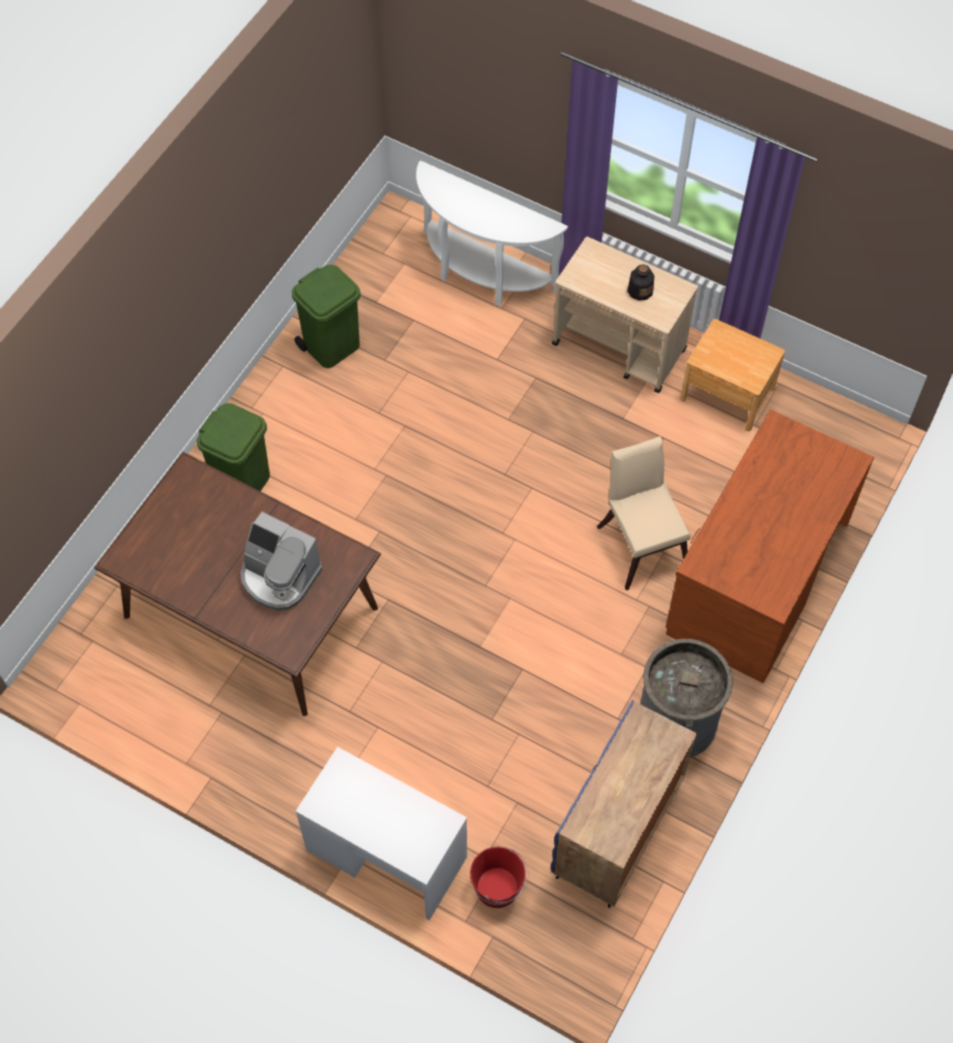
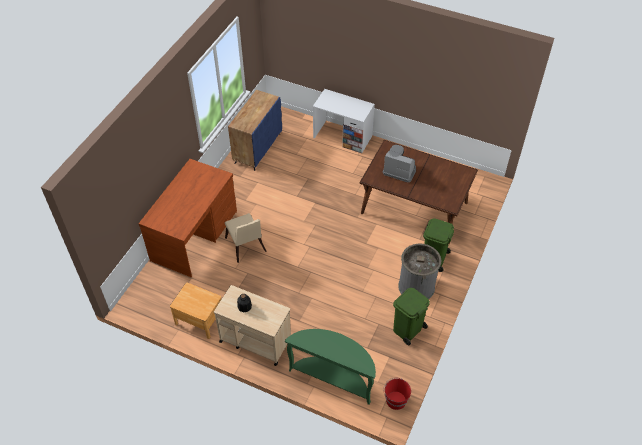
camera: 175 degrees right, 10 degrees down
(481, 275) = (333, 378): white console table -> green console table
(498, 887) = (301, 130): red bucket -> red bucket (395, 400)
(677, 720) = (233, 183): grey trash can -> grey trash can (416, 286)

